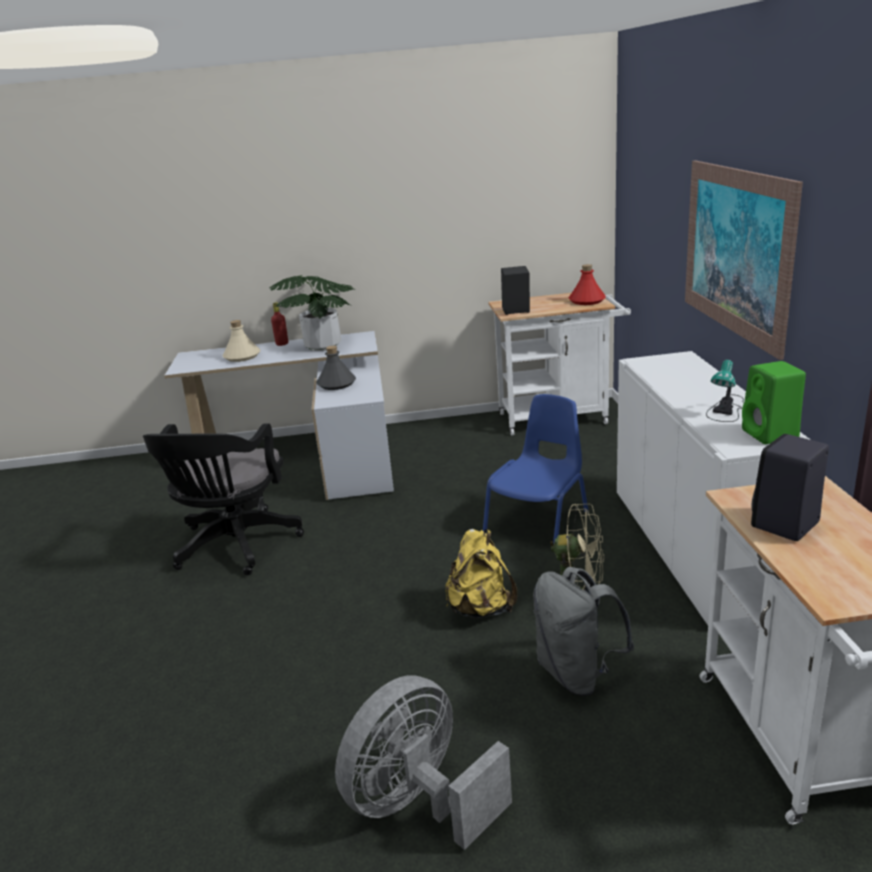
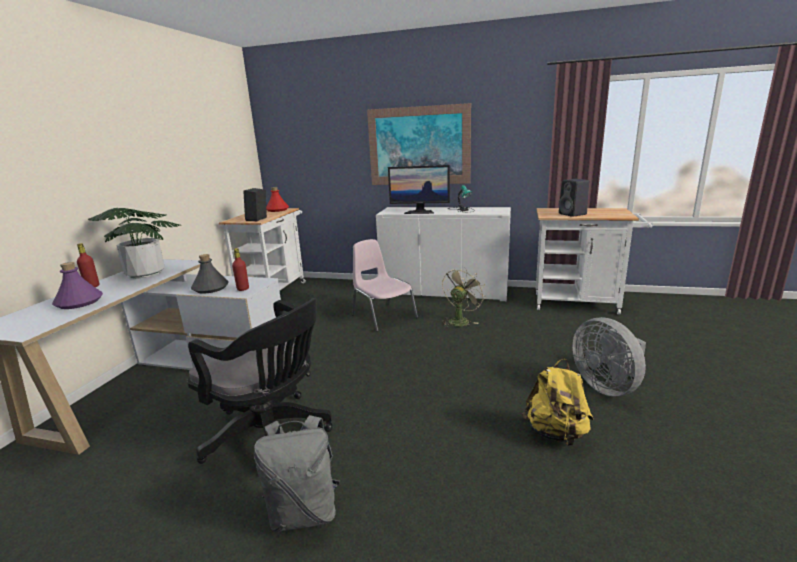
camera: 70 degrees left, 5 degrees down
(242, 357) = (79, 302): beige bottle -> purple bottle
(340, 398) = (243, 289): none -> red bottle
(480, 608) = (453, 345): yellow backpack -> yellow backpack (556, 433)
(538, 522) = (383, 316): blue chair -> pink chair
(577, 674) = (522, 332): grey backpack -> grey backpack (304, 512)
(669, 382) = (420, 212): none -> monitor
(771, 435) = (494, 209): green speaker -> none

